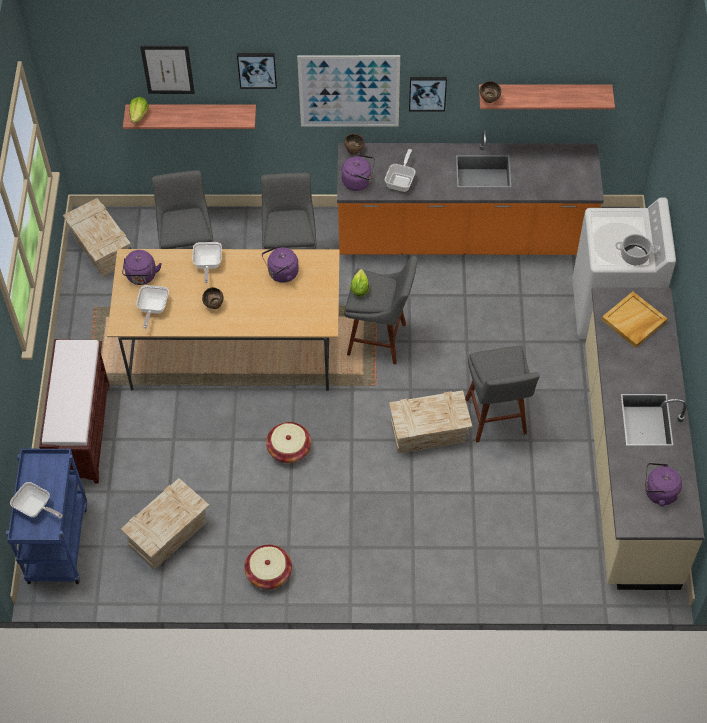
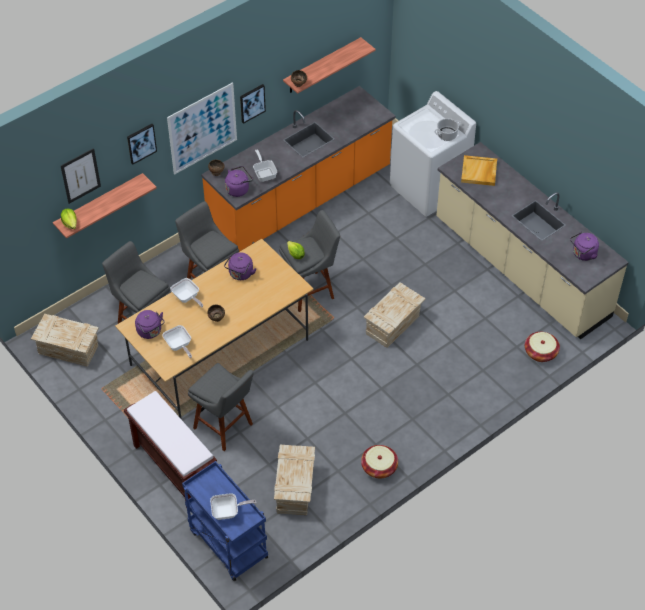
camera: 40 degrees left, 5 degrees down
(289, 449) = (319, 389): basket -> basket (540, 352)
(496, 419) = (424, 292): grey stool -> grey stool (225, 428)

